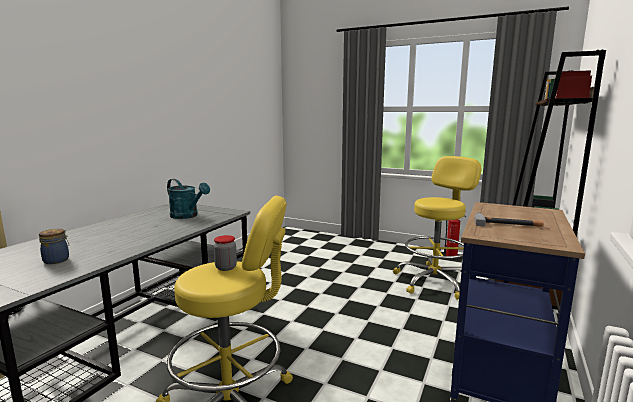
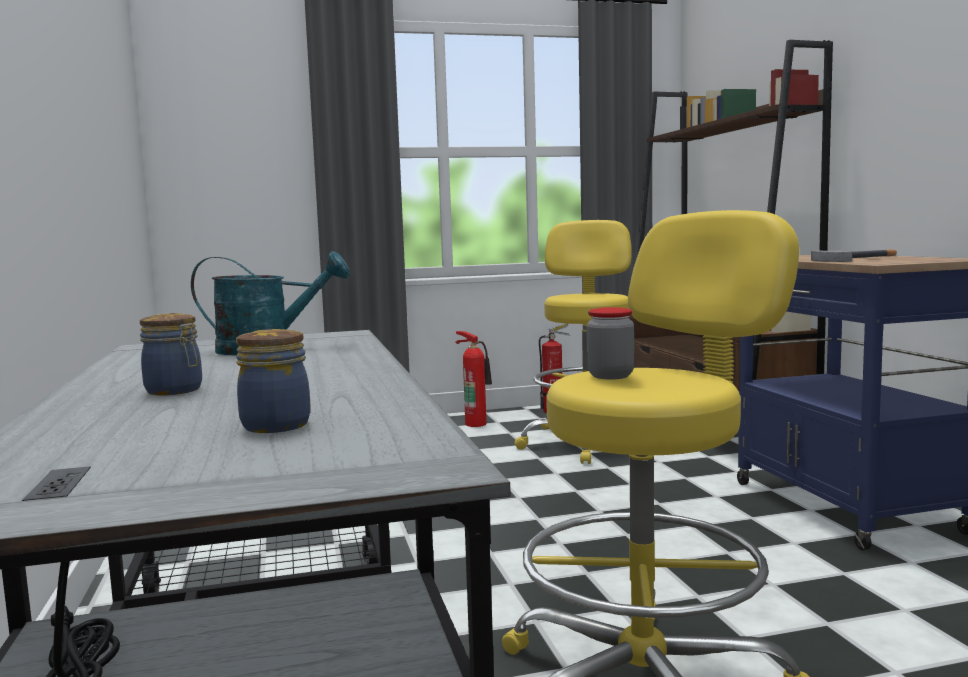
camera: 40 degrees left, 5 degrees down
(101, 233) = (175, 391): none -> jar
(401, 253) = (476, 423): none -> fire extinguisher

